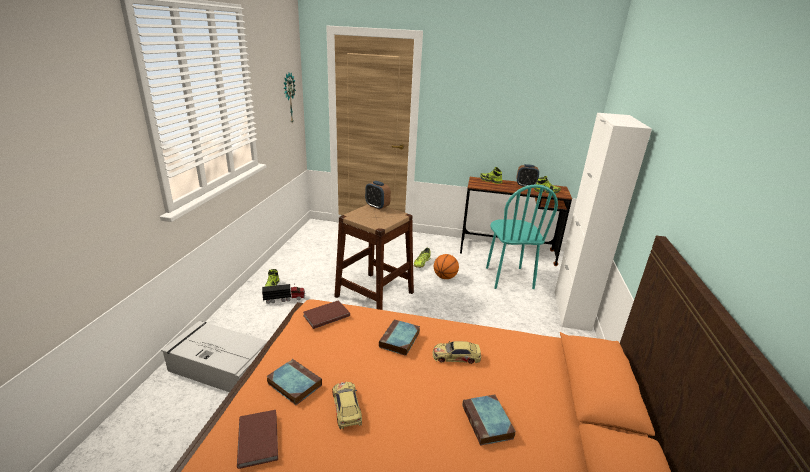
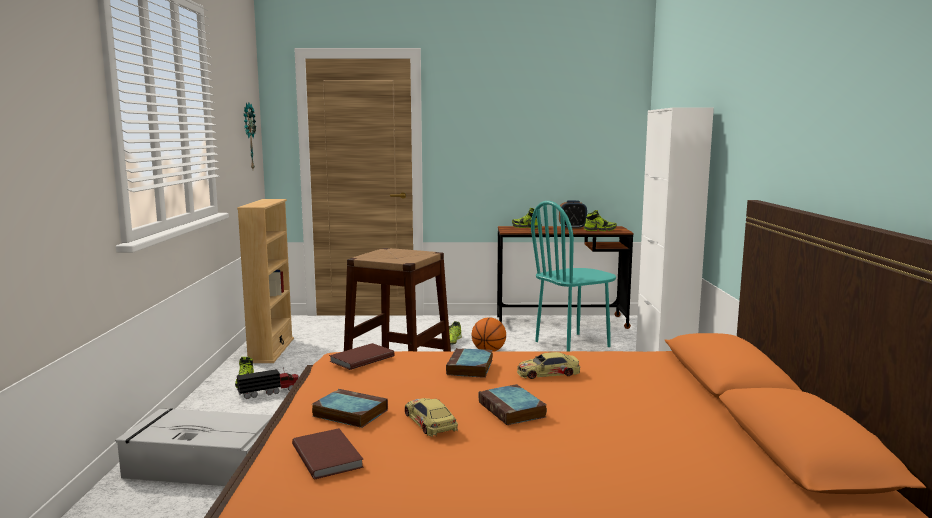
camera: 10 degrees left, 15 degrees down
(298, 255) = (271, 350): none -> beige bookcase
(377, 206) = (393, 249): alarm clock -> none
(488, 423) = (612, 414): book -> book (513, 410)
(508, 278) = (572, 344): turquoise chair -> turquoise chair turned 75 degrees clockwise

